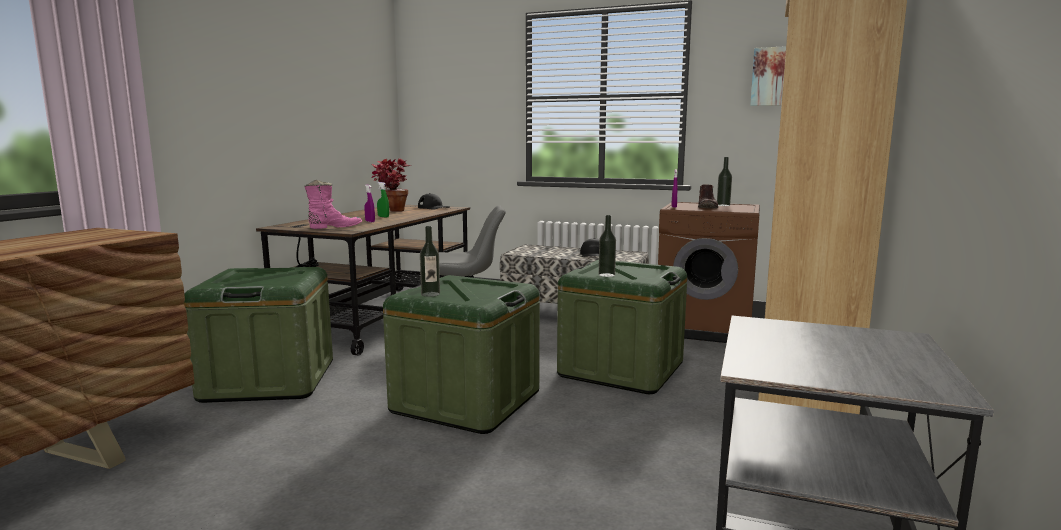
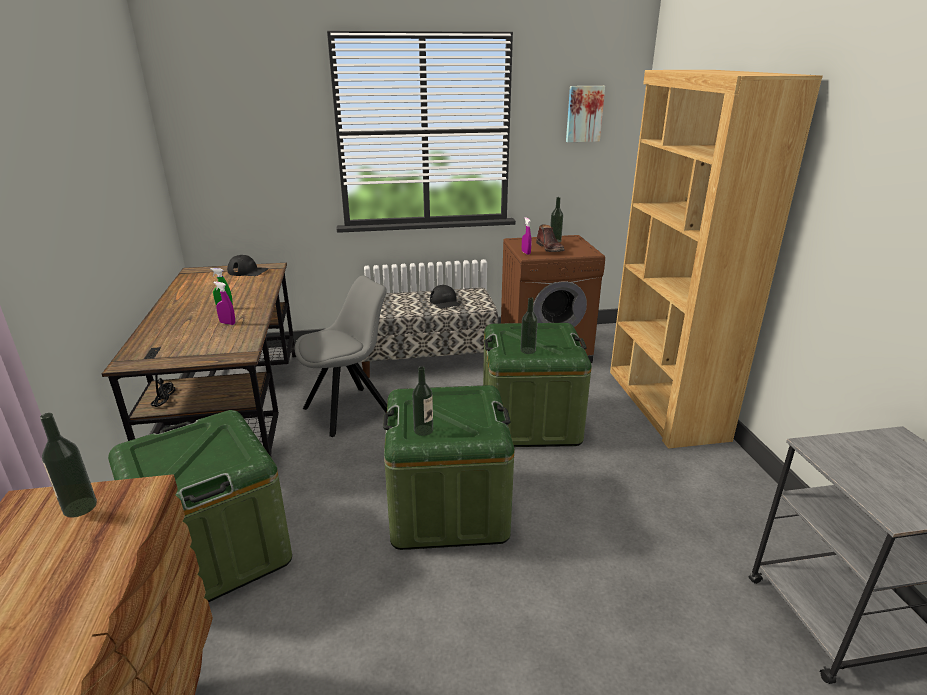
camera: 30 degrees left, 15 degrees up
(110, 233) = (80, 507): none -> bottle
(334, 227) = (207, 348): pink boot -> none
(391, 211) = (211, 289): potted plant -> none

